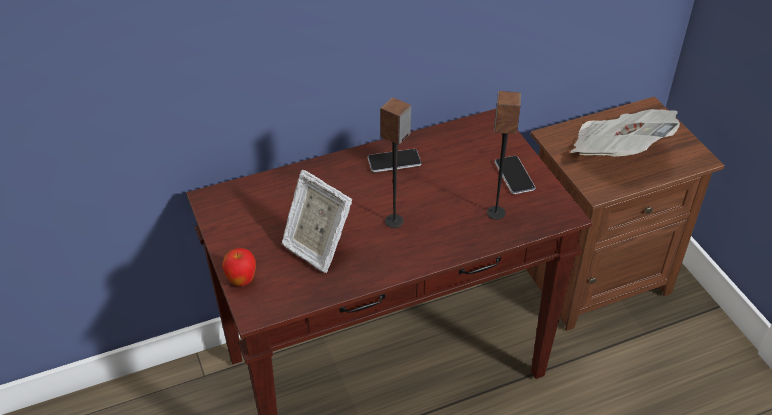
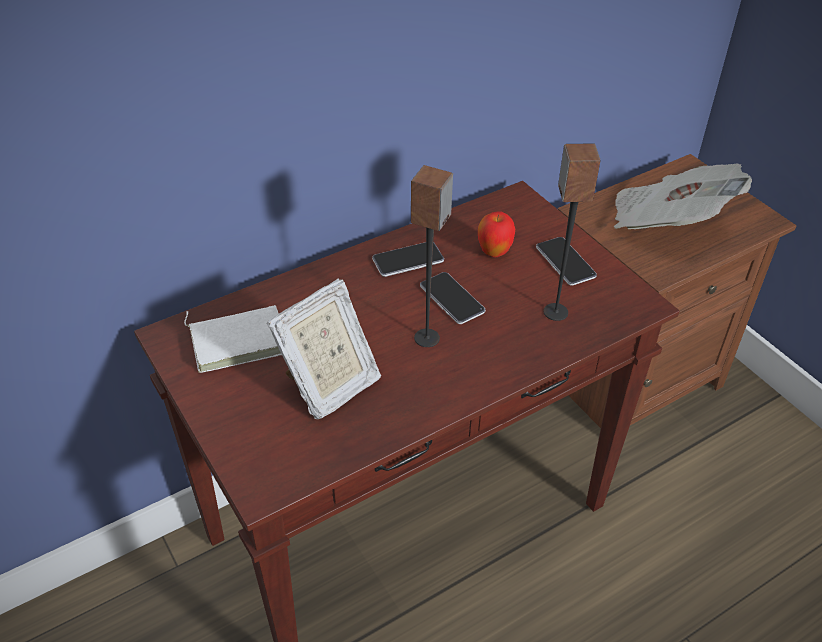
camera: 10 degrees left, 0 degrees up
(242, 281) = (235, 446): apple -> apple (494, 253)
(258, 207) = (239, 340): none -> white book
(316, 247) = (329, 386): picture frame -> picture frame turned 75 degrees counterclockwise
(420, 194) = (451, 299): none -> phone

